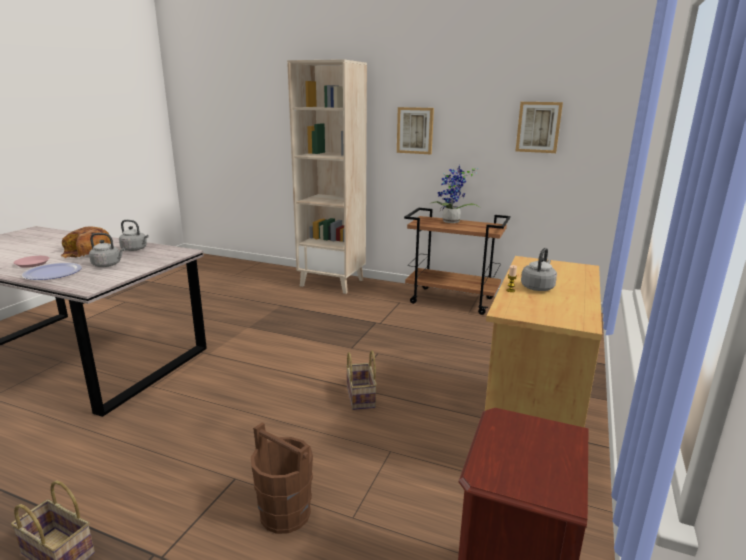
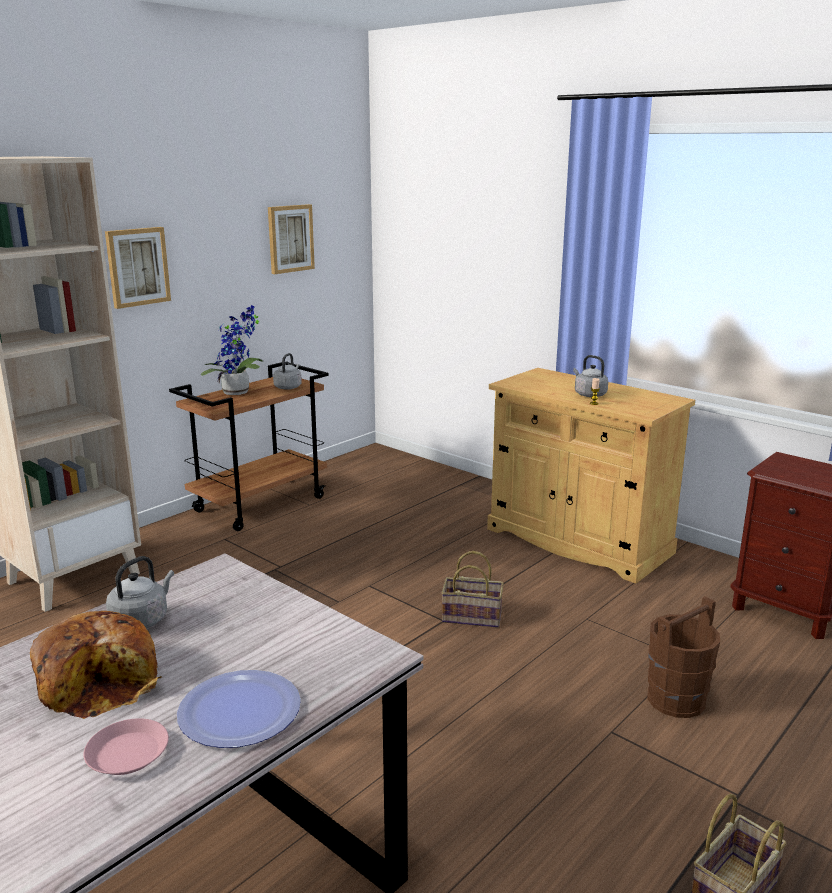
camera: 70 degrees left, 0 degrees up
(108, 265) = (237, 645): grey kettle -> grey kettle (288, 387)

